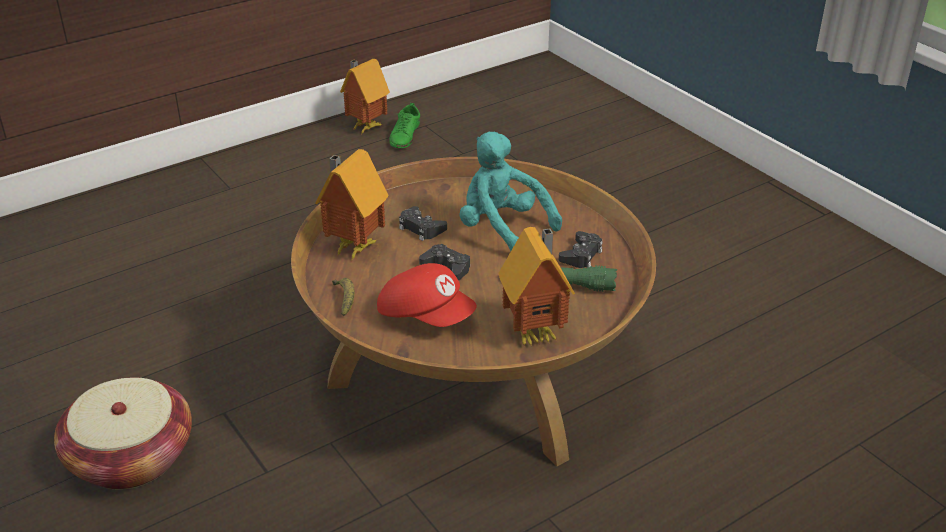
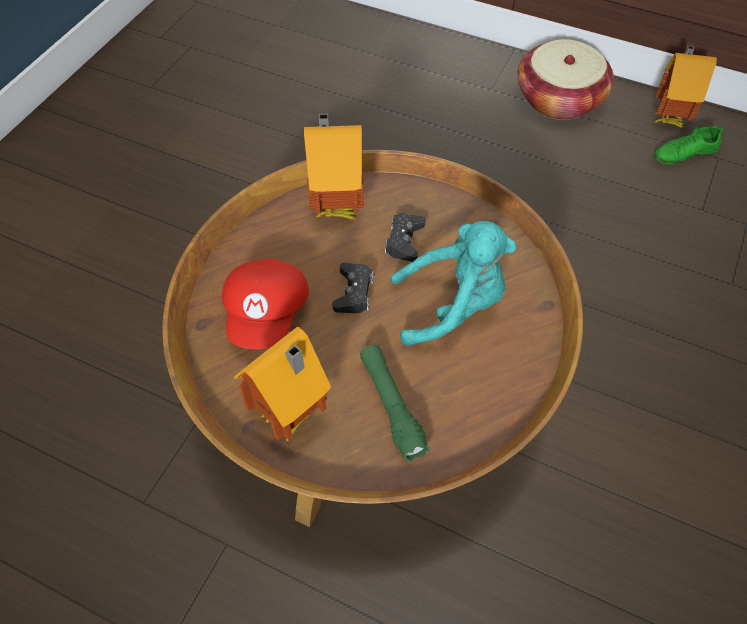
camera: 60 degrees right, 20 degrees up
(131, 458) = (149, 222): basket -> basket (558, 100)
(345, 300) = (255, 243): banana -> none
(502, 229) = (452, 306): turquoise plush toy -> turquoise plush toy turned 75 degrees clockwise
(581, 255) = (458, 399): black game controller -> none

